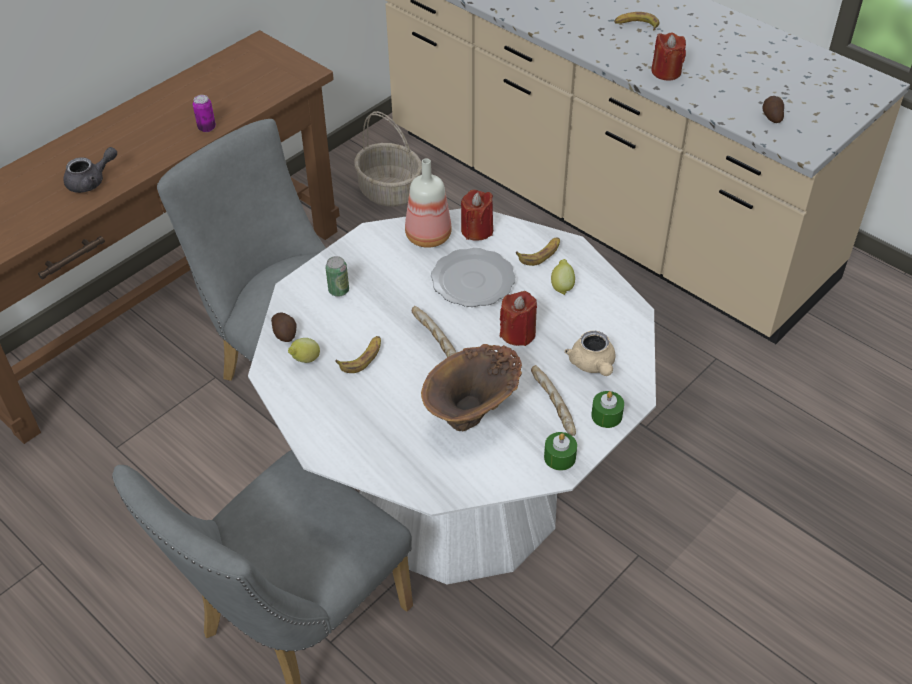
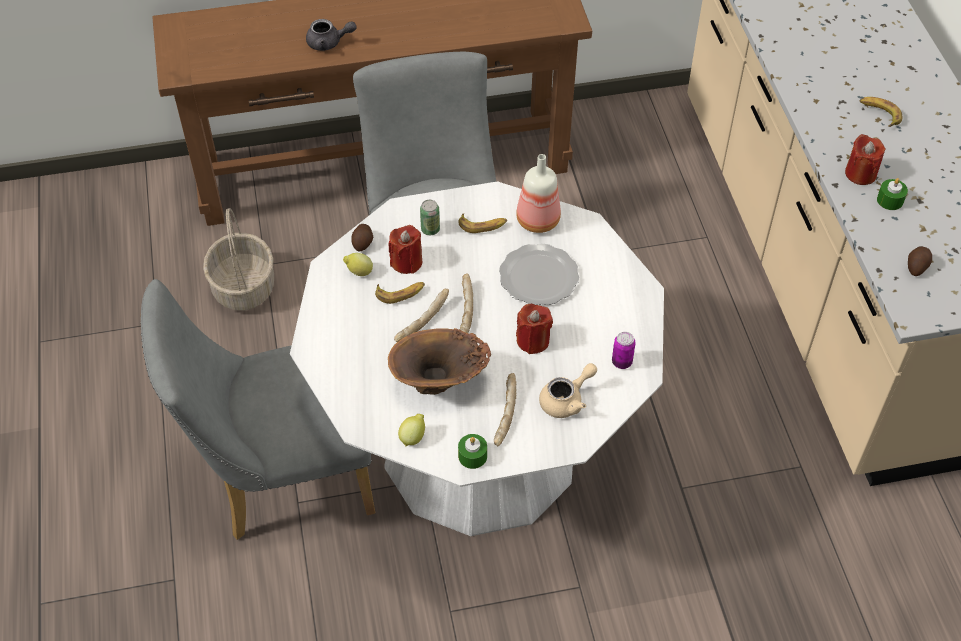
camera: 35 degrees right, 5 degrees up
(207, 128) = (449, 36): can -> can (622, 362)
(390, 191) = (642, 157): basket -> basket (244, 288)
(403, 369) = (422, 320): none -> bread
(477, 230) = (581, 235): red candle -> red candle (406, 262)
(540, 254) = (613, 284): banana -> banana (483, 225)
(562, 286) = (604, 321): lemon -> lemon (413, 437)
(593, 365) = (566, 400): beige teapot -> beige teapot turned 150 degrees counterclockwise
(606, 415) = (538, 446): green candle -> green candle (890, 200)

